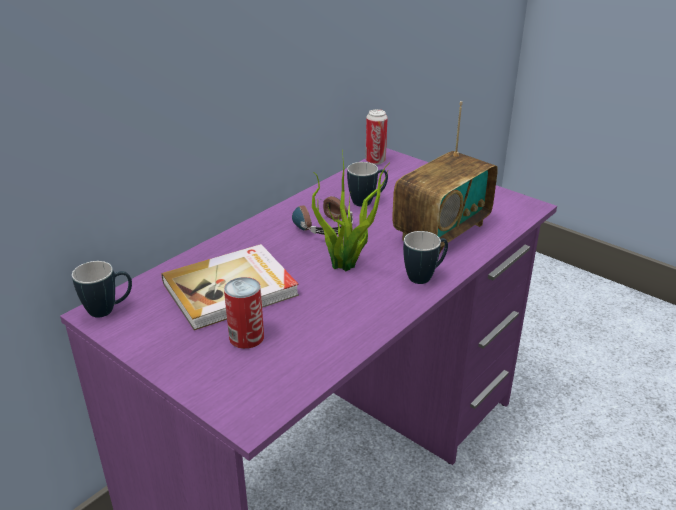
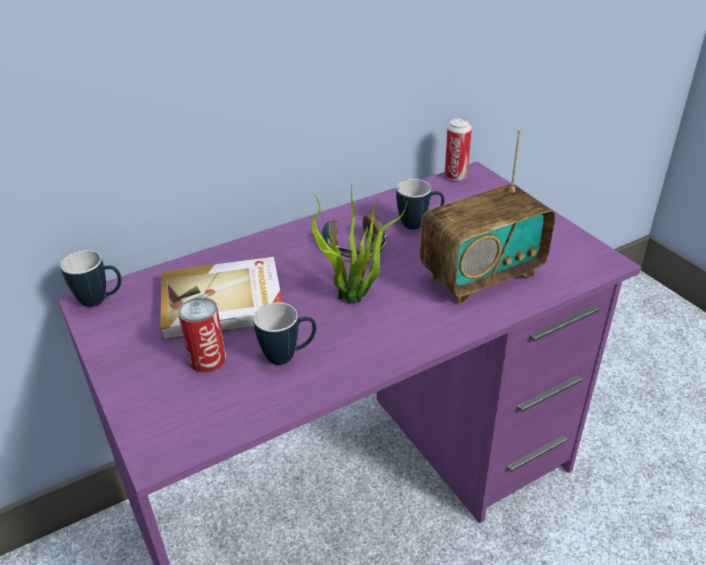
camera: 20 degrees right, 5 degrees up
(425, 276) = (431, 328): mug -> mug (288, 356)

